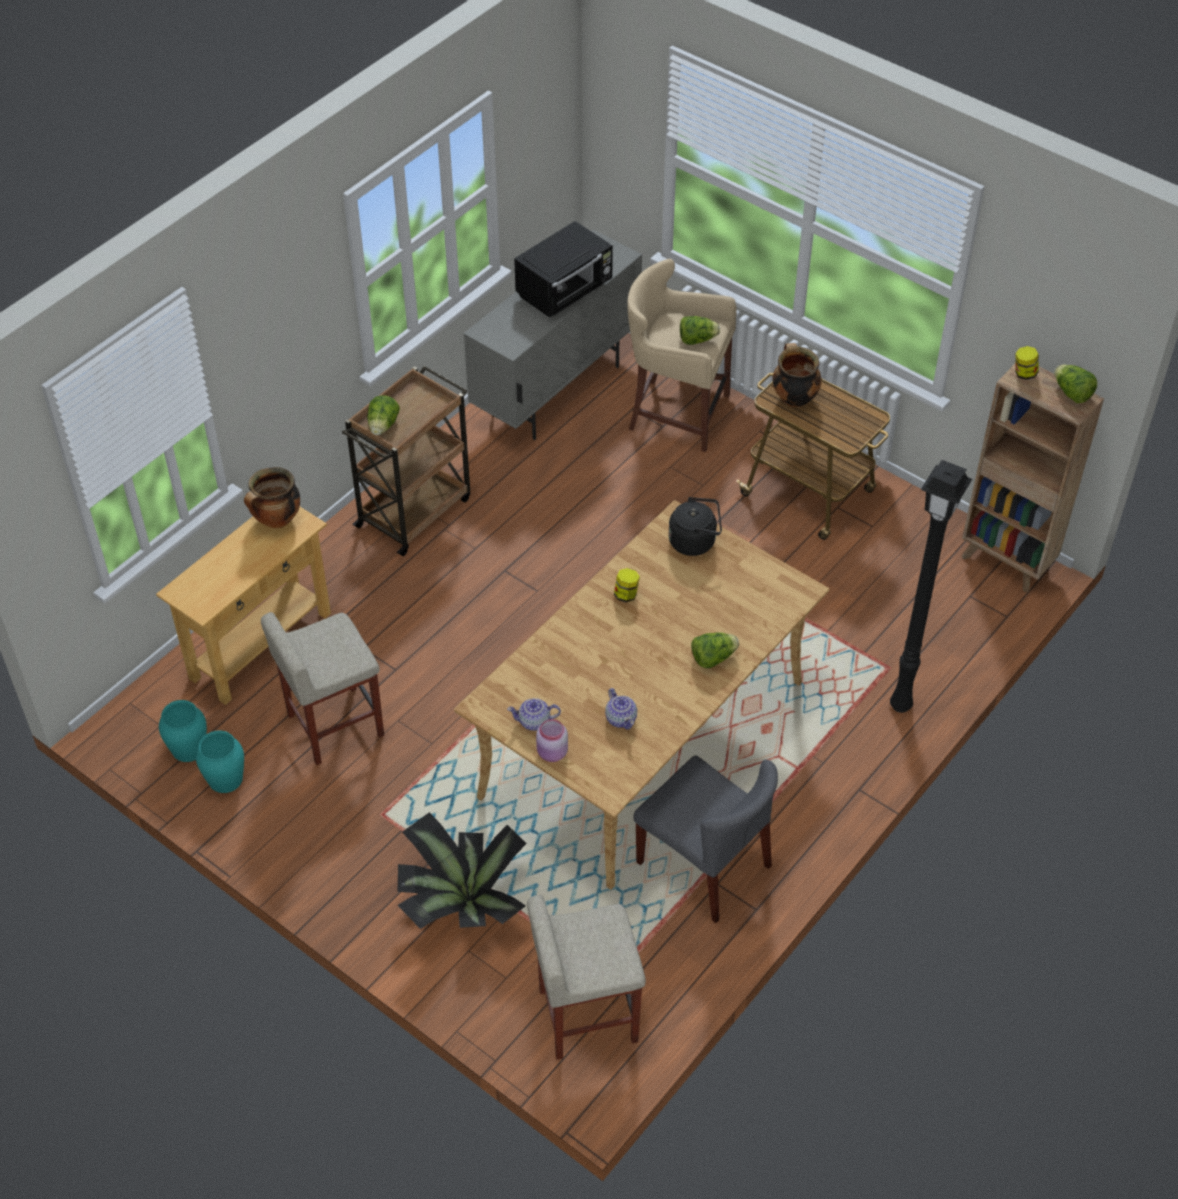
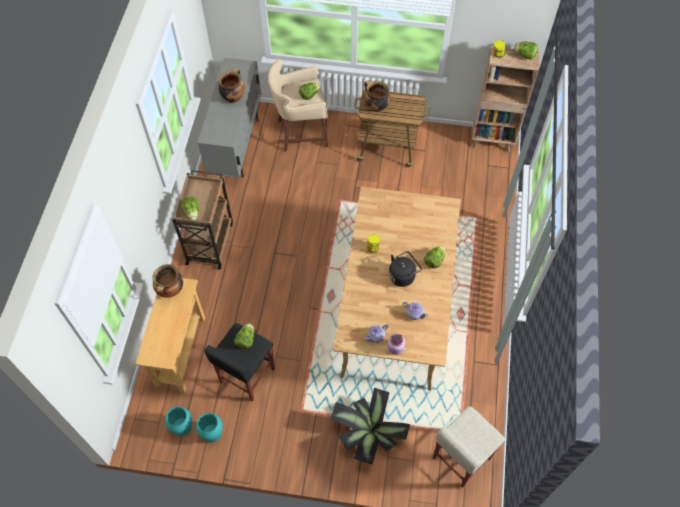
camera: 30 degrees left, 10 degrees up
(334, 726) = (247, 376): beige stool -> black stool
(341, 642) = (246, 340): none -> lettuce
(565, 291) = (233, 97): black microwave -> cooking pot
(695, 541) = (385, 204): black kettle -> black kettle (403, 275)
(704, 865) = (462, 355): grey chair -> none
(901, 707) = (494, 233): black floor lamp -> none

